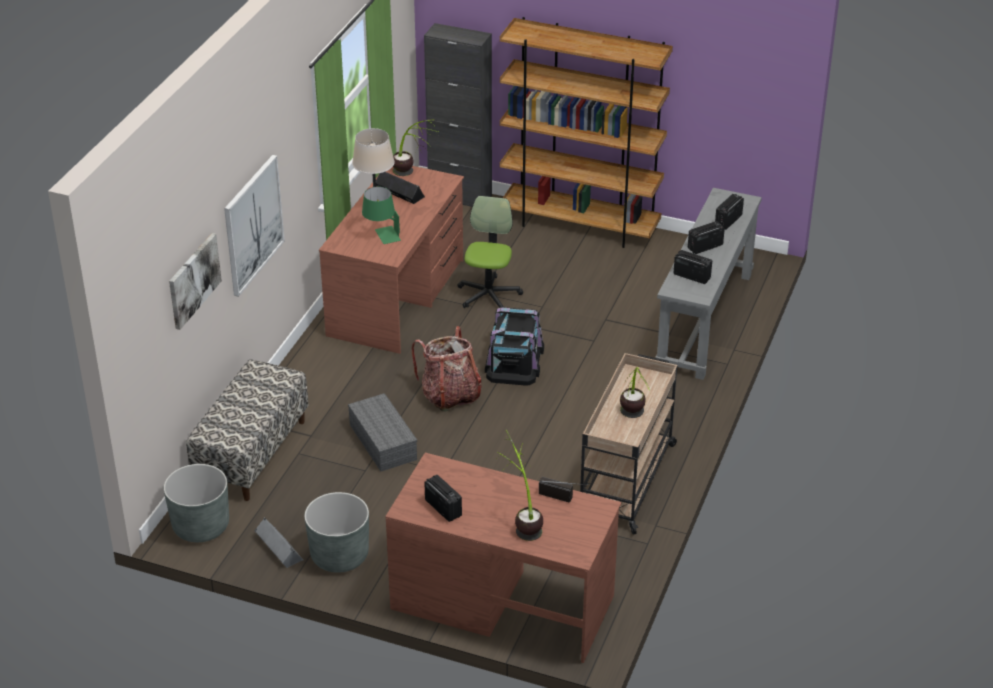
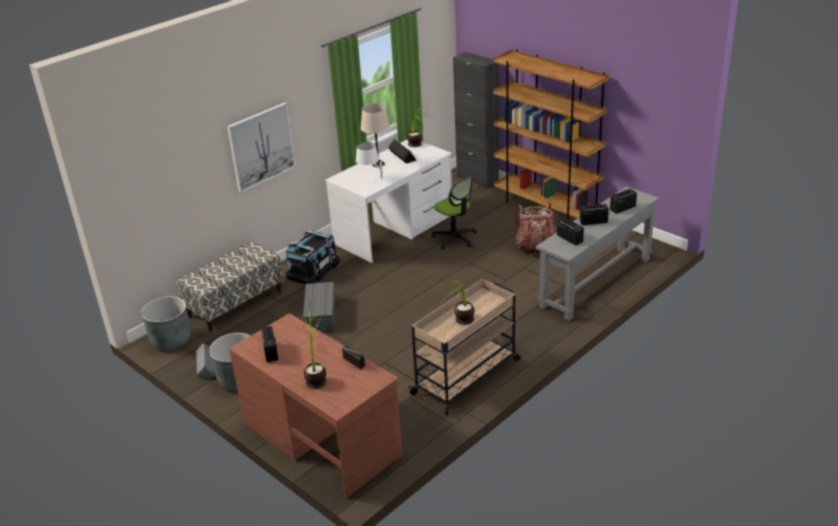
camera: 25 degrees right, 5 degrees down
(193, 280) = (190, 169): picture -> none
(381, 236) = (370, 178): green table lamp -> white table lamp
(397, 297) = (394, 229): brown desk -> white desk
(450, 395) = (385, 294): backpack -> backpack (535, 247)
(488, 295) = (455, 238): office chair -> office chair turned 105 degrees clockwise
(514, 360) = (443, 281): black storage box -> black storage box (313, 268)

